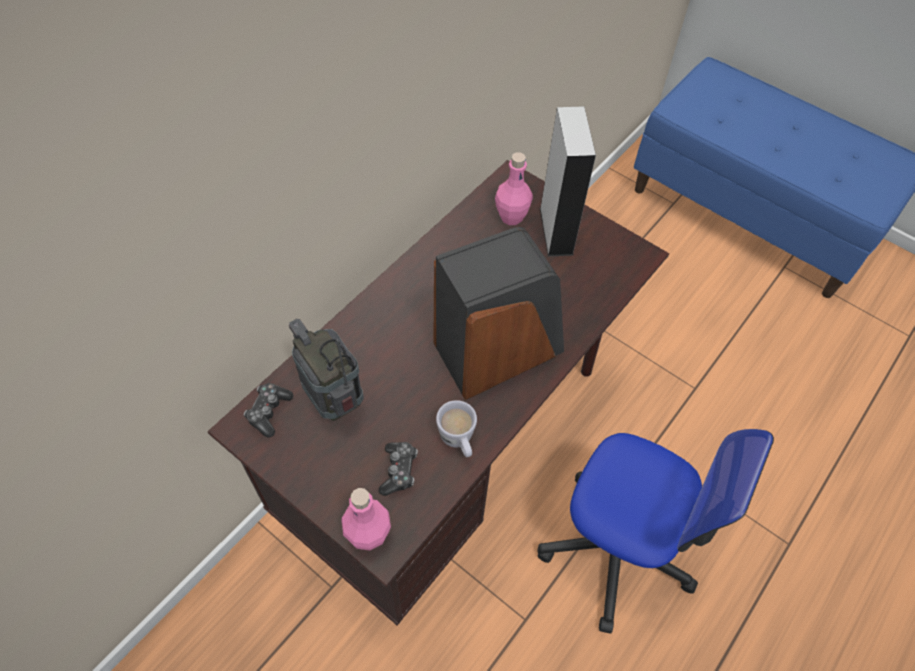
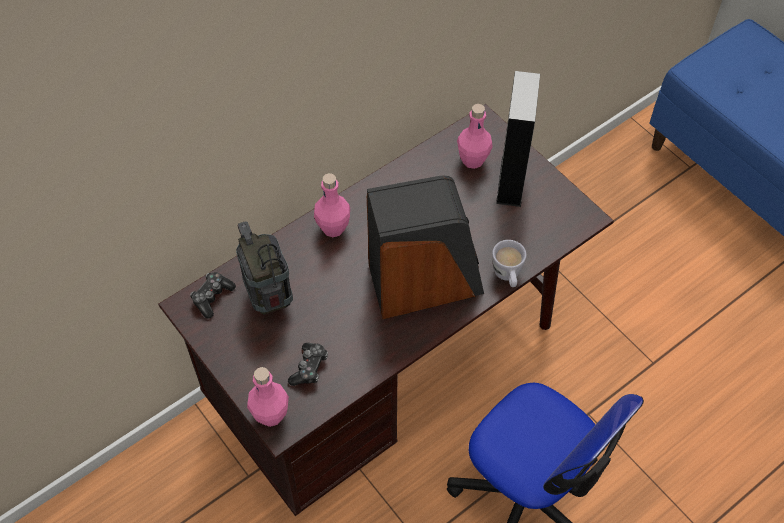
camera: 15 degrees right, 0 degrees up
(385, 311) = (333, 228): none -> pink bottle
(458, 441) = (367, 353): white mug -> white mug (507, 276)

